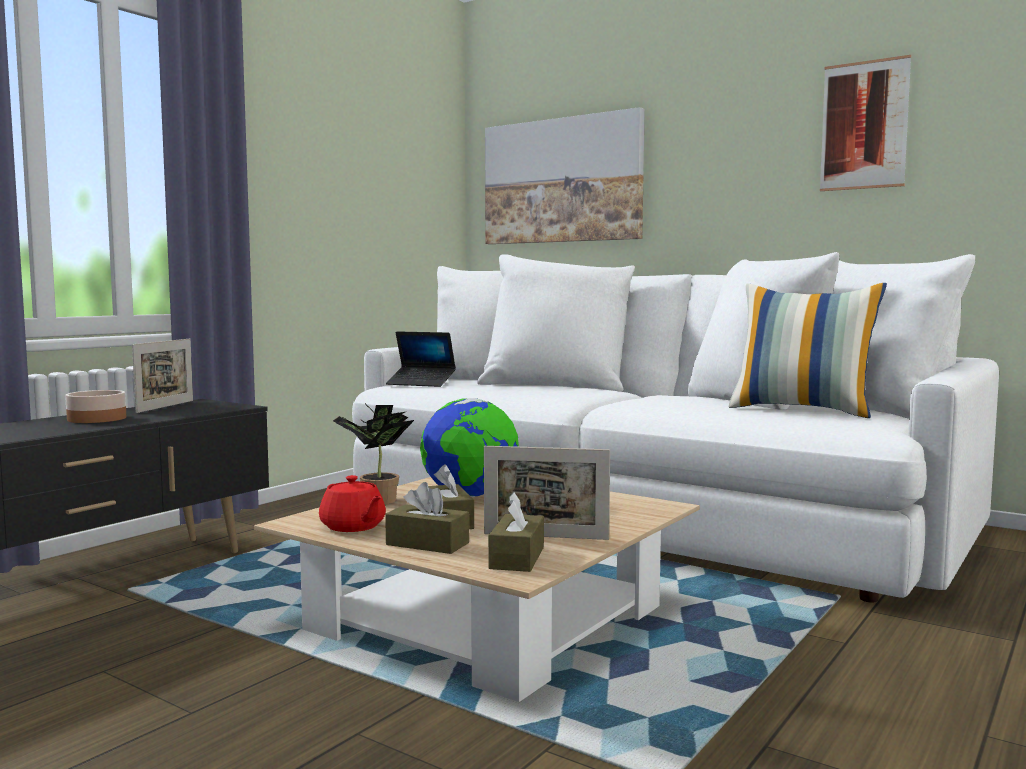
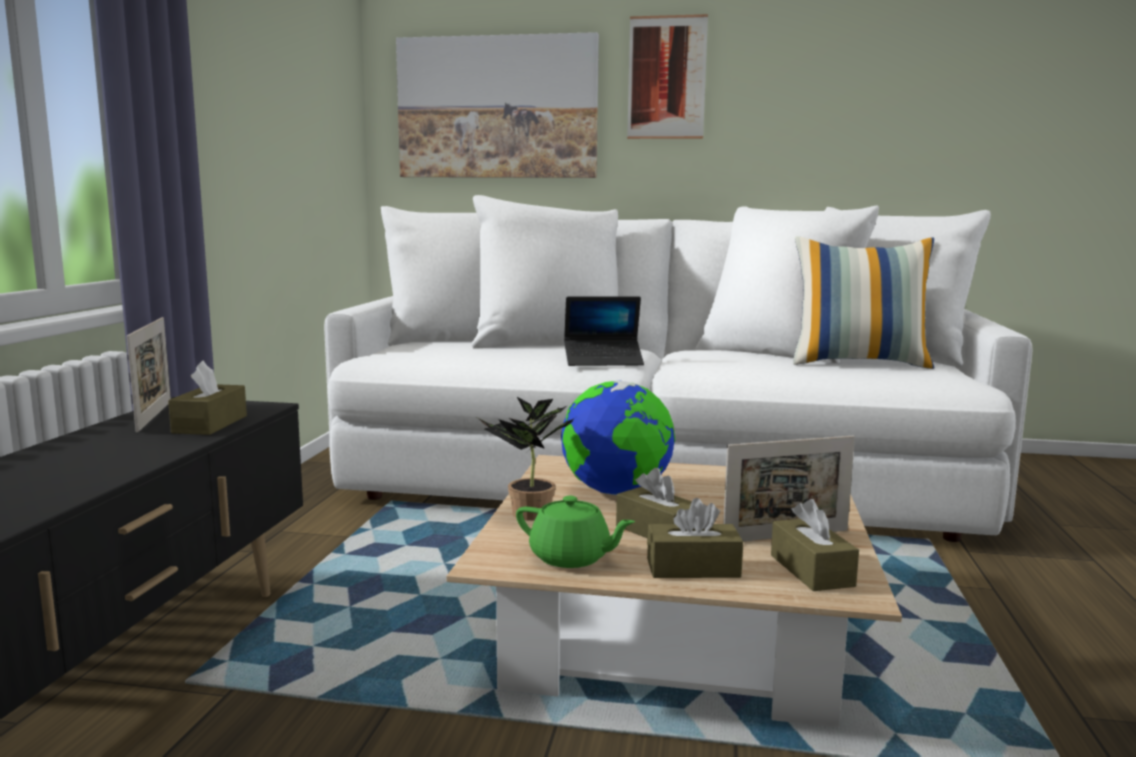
camera: 25 degrees left, 5 degrees up
(96, 419) = (99, 450): bowl -> none
(185, 412) = (210, 424): none -> brown tissue box
(353, 527) = (571, 558): red teapot -> green teapot
(421, 383) = (408, 351): laptop -> laptop (603, 361)
(864, 125) = (833, 74): picture -> picture (666, 78)

